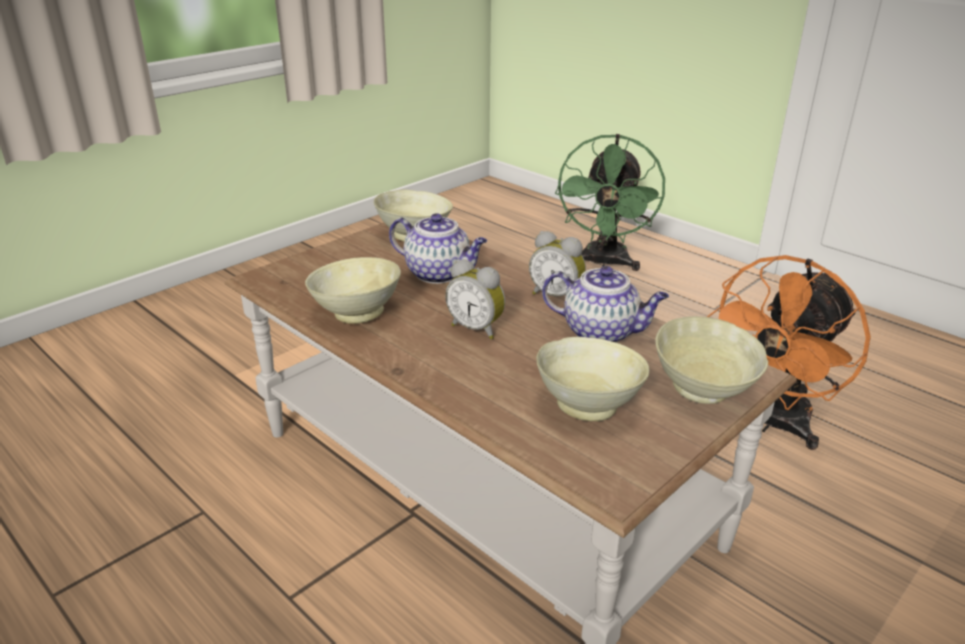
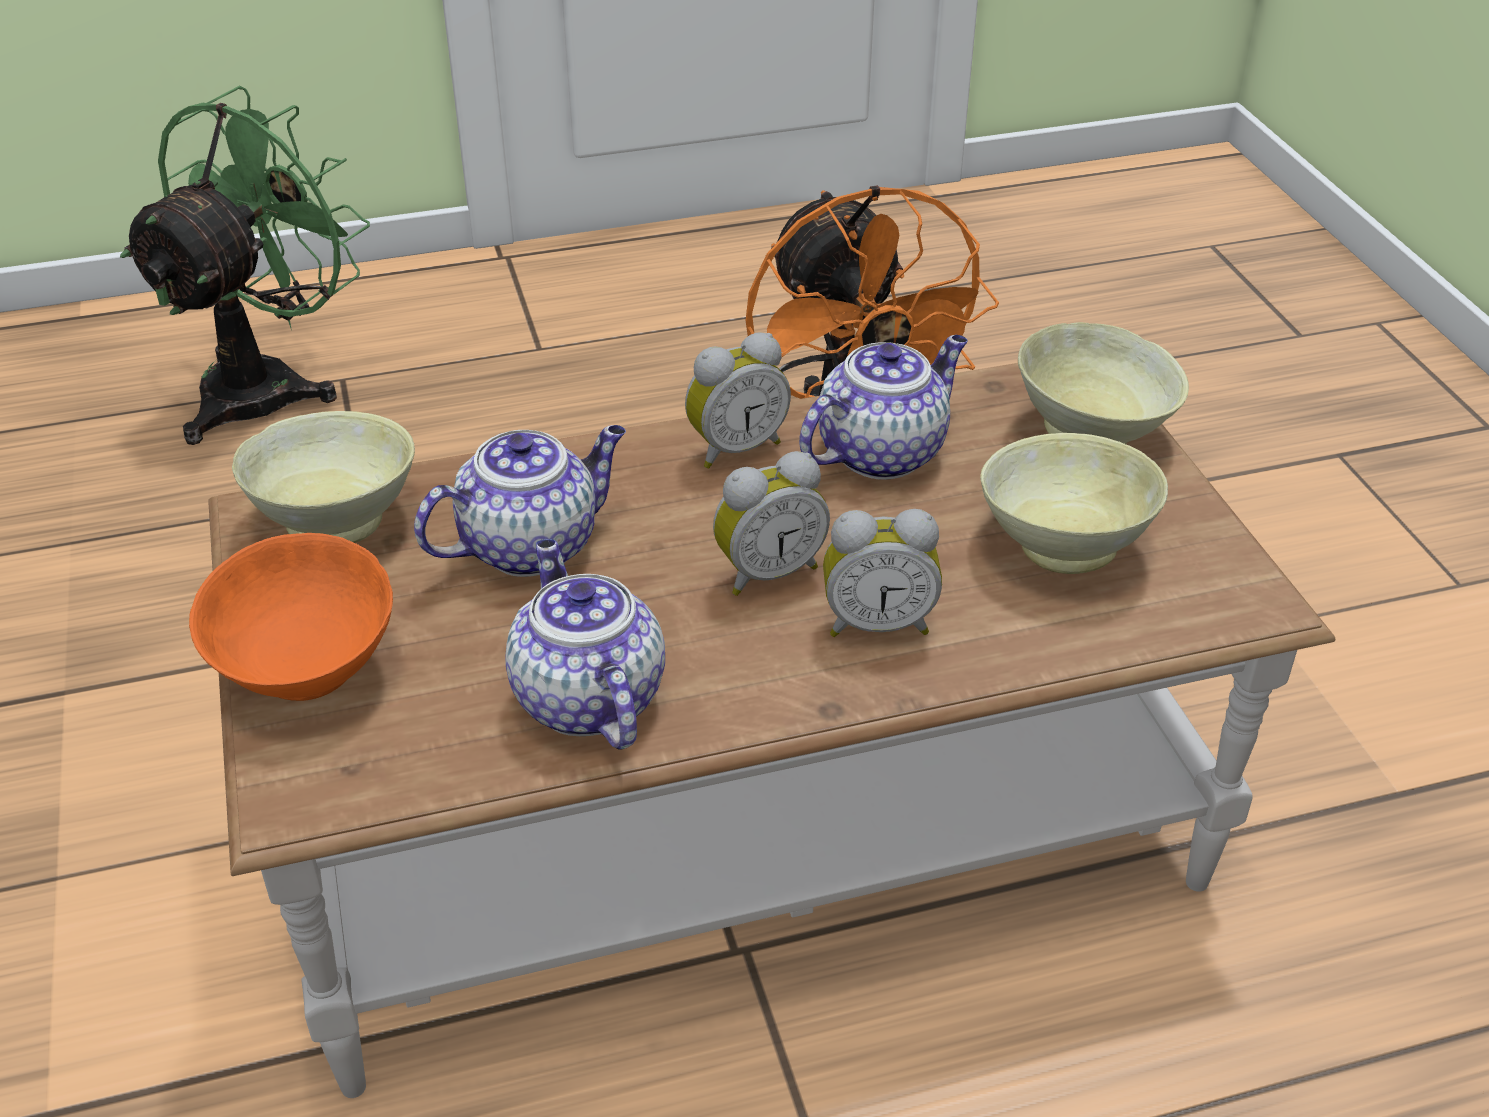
camera: 60 degrees left, 10 degrees up
(326, 257) = (304, 672): none -> orange bowl
(357, 312) = (586, 698): beige bowl -> teapot
(469, 366) = (877, 623): none -> alarm clock
(604, 263) = (269, 385): green fan -> green fan turned 105 degrees counterclockwise

